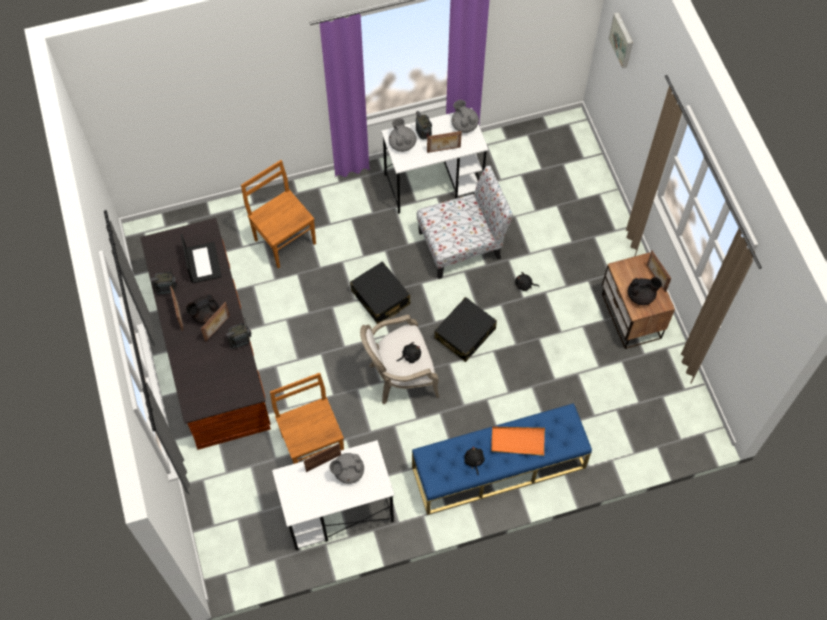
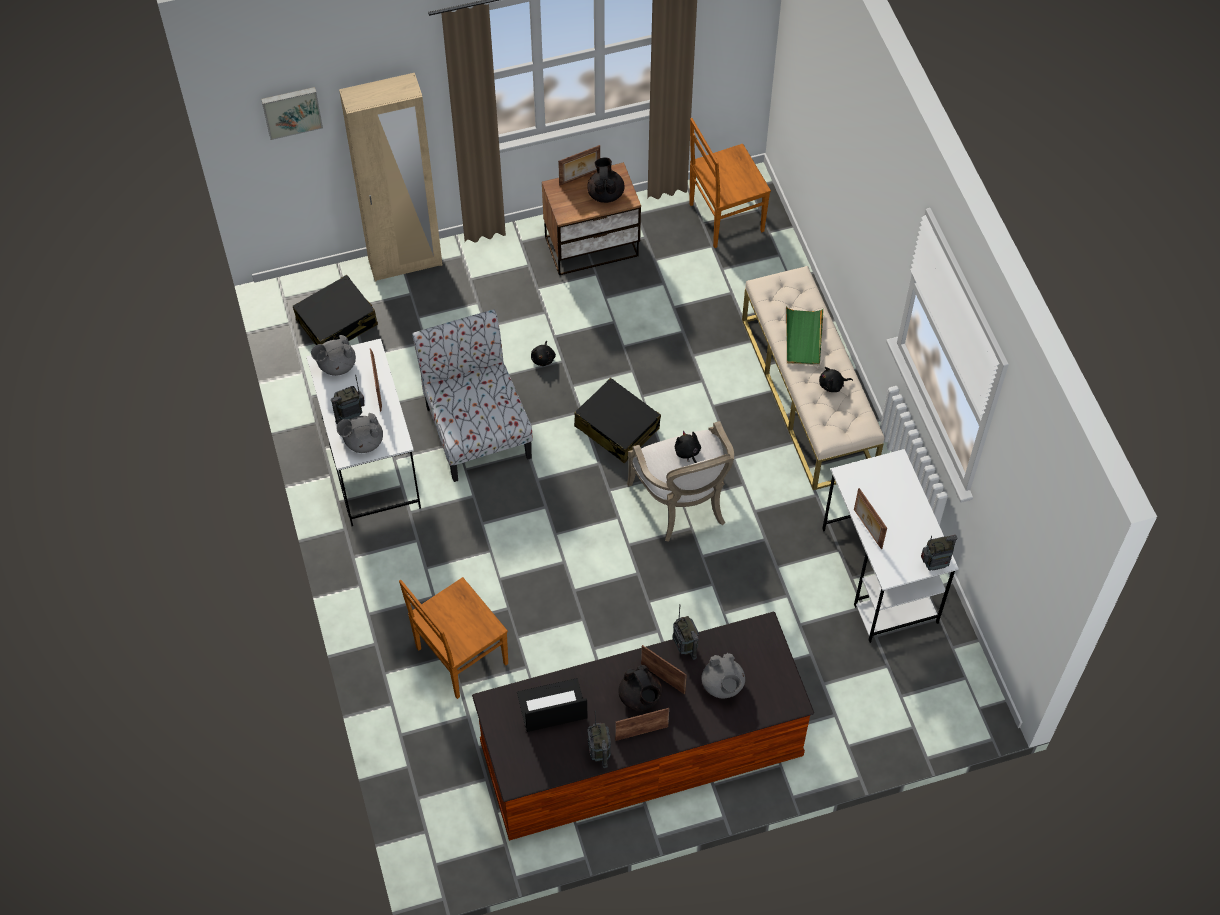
camera: 90 degrees left, 5 degrees down
(291, 509) = (935, 564): none -> radio
(312, 444) = (787, 608): brown chair -> brown chair (724, 218)
(348, 472) = (877, 500): grey teapot -> grey teapot (723, 685)
(380, 297) = (560, 529): black suitcase -> black suitcase (337, 323)
(498, 468) = (808, 395): blue bench -> beige bench
(517, 441) = (803, 338): orange tray -> green tray
(605, 195) = (405, 263): none -> beige wardrobe

